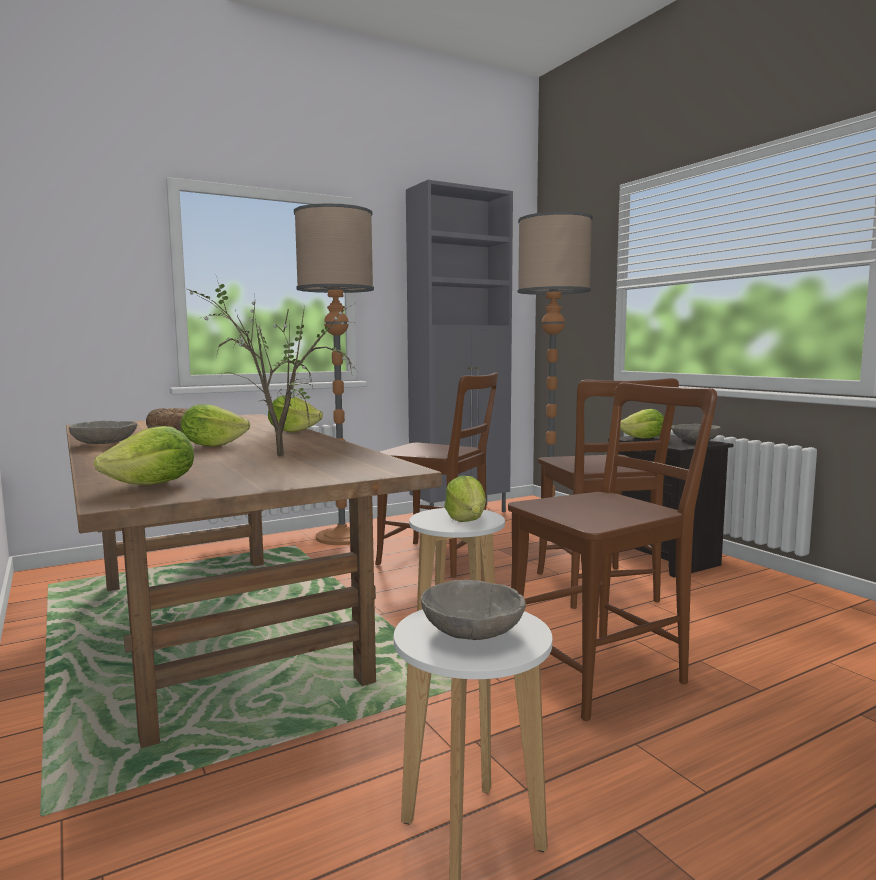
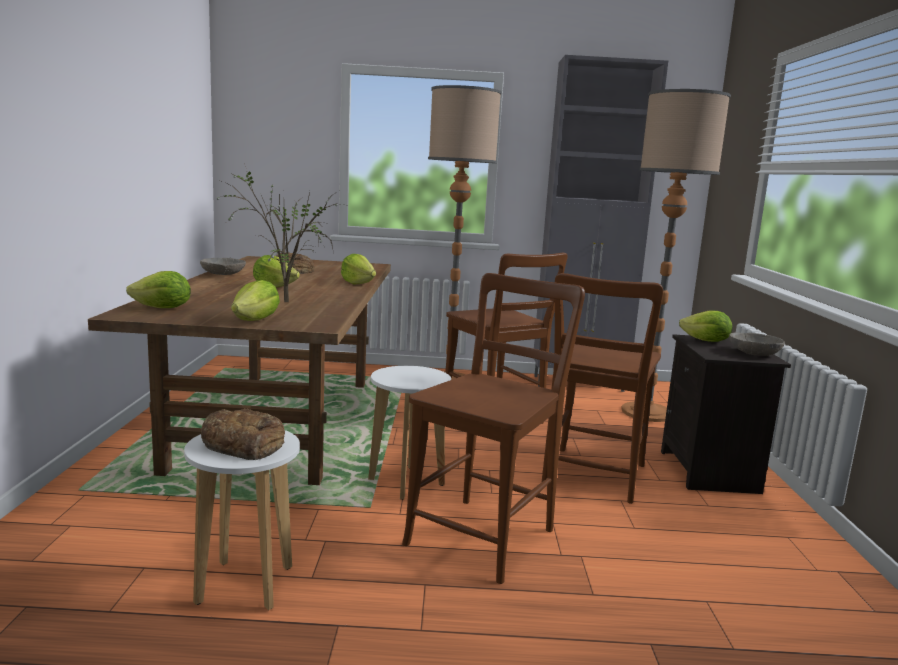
camera: 30 degrees right, 5 degrees up
(466, 520) = (414, 379): lettuce -> lettuce (256, 320)
(472, 631) = (244, 444): grey bowl -> bread
(603, 671) = (485, 534): brown chair -> brown chair turned 60 degrees counterclockwise

